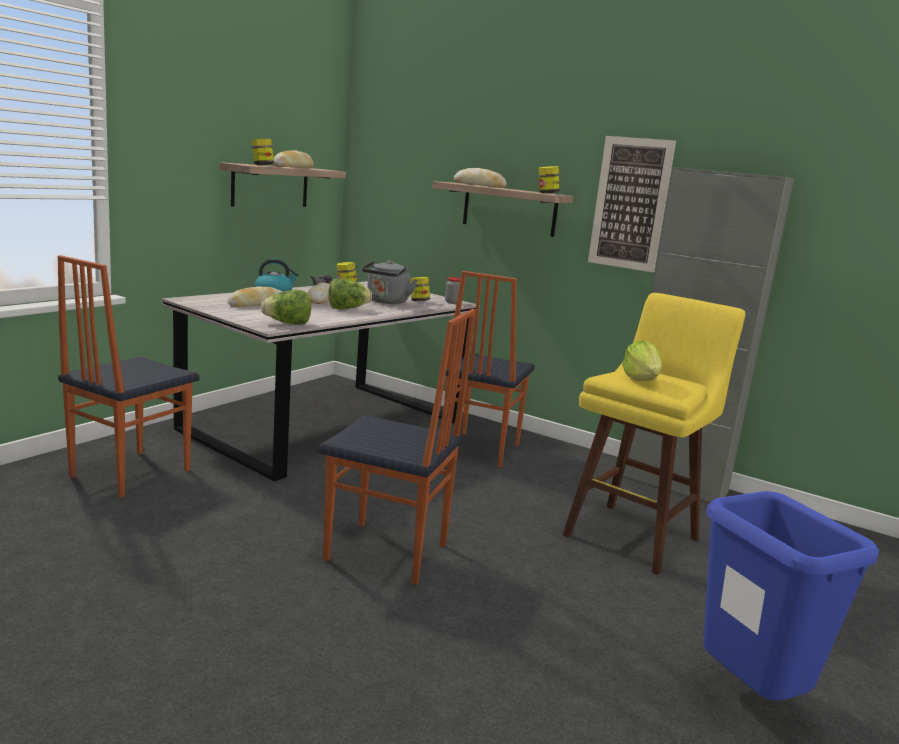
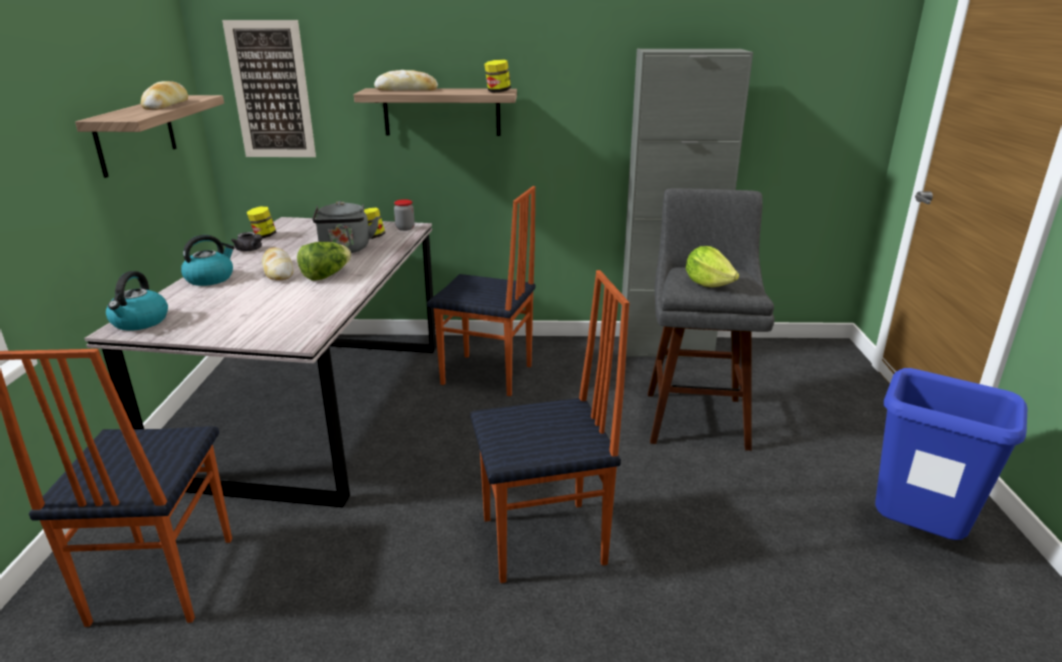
camera: 30 degrees left, 10 degrees up
(200, 299) = (140, 322): none -> kettle
(257, 305) = (222, 306): bread -> none
(262, 165) = (138, 113): jar -> none
(288, 323) = (305, 326): lettuce -> none
(479, 449) = (487, 376): chair -> chair turned 60 degrees counterclockwise
(630, 204) = (580, 90): picture -> picture (271, 91)
(634, 534) = (695, 416): yellow stool -> grey stool

